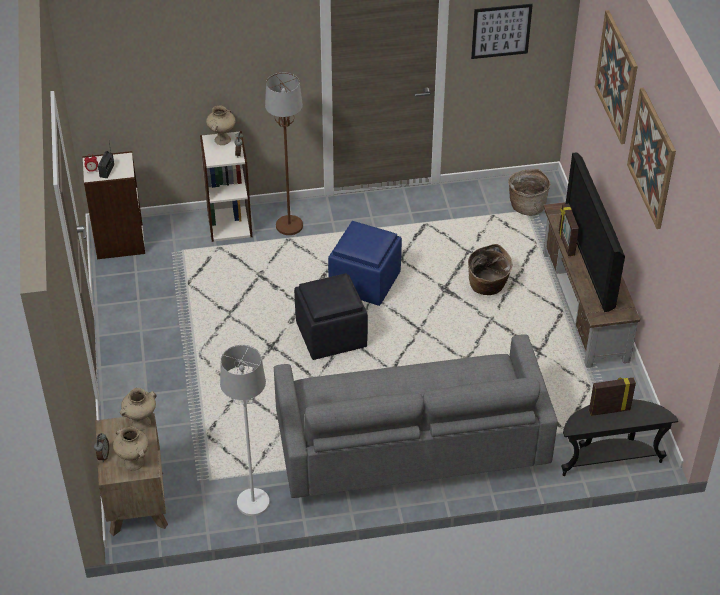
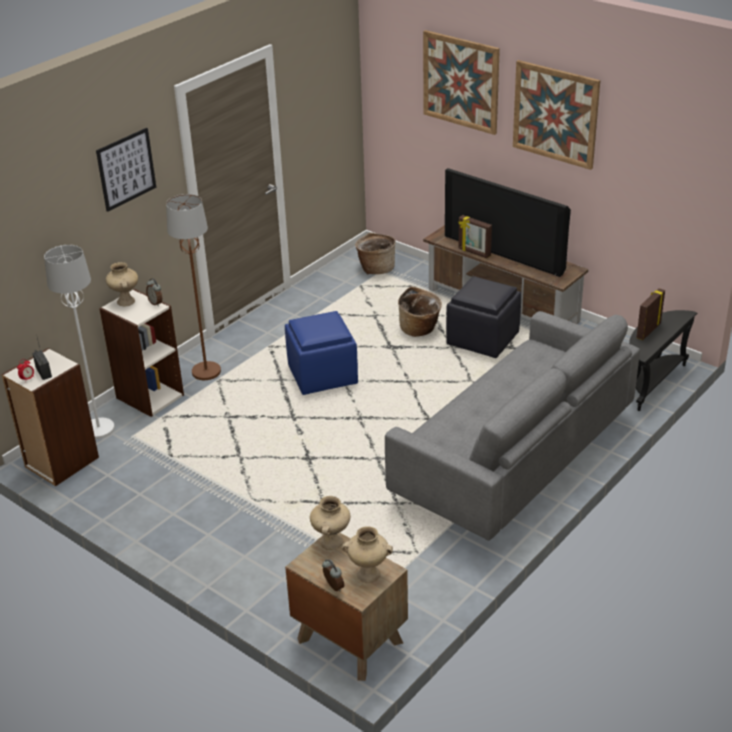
camera: 40 degrees left, 10 degrees down
(253, 503) = (449, 574): white floor lamp -> white floor lamp (99, 429)
(330, 335) = (345, 424): black ottoman -> black ottoman (482, 339)
(501, 31) = (314, 104): picture -> picture (126, 169)

